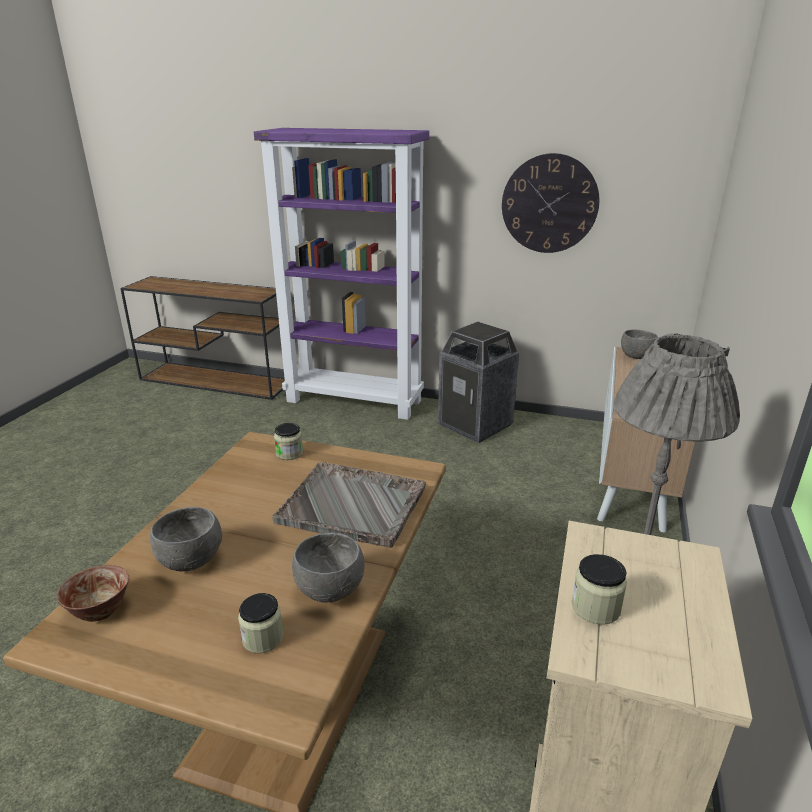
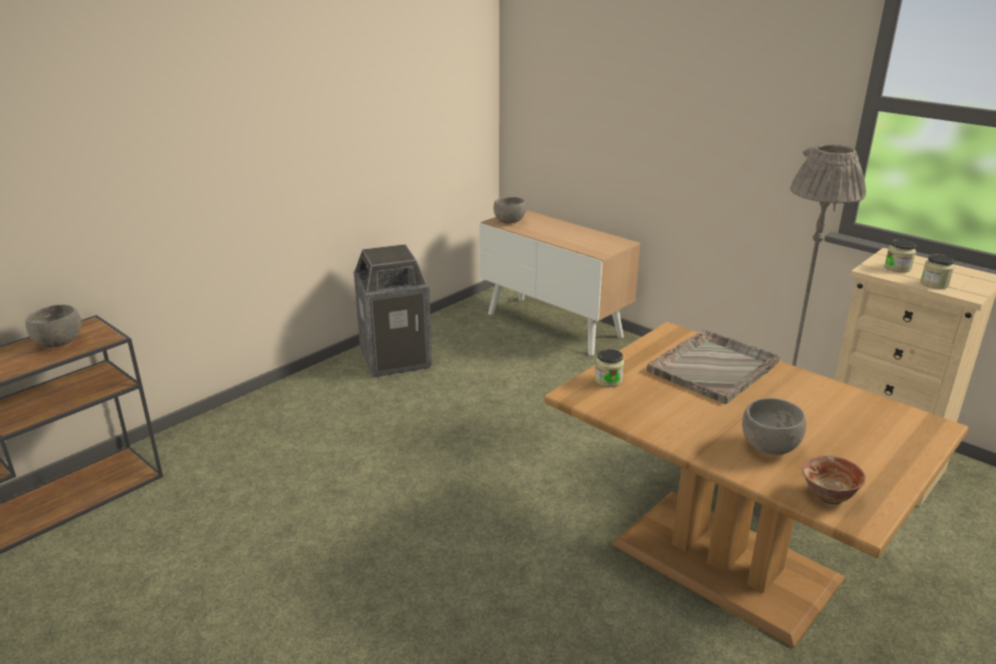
camera: 65 degrees left, 0 degrees up
(263, 638) = (870, 426): jar -> jar (897, 268)
(331, 590) = (821, 393): grey bowl -> grey bowl (59, 343)
(355, 401) = (253, 414): purple bookcase -> none
(549, 204) = (389, 104): wall clock -> none

